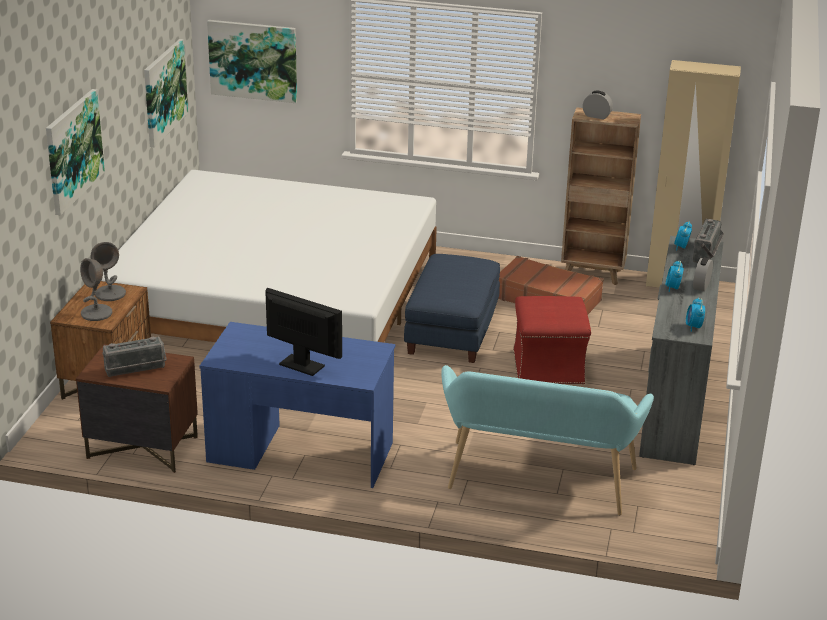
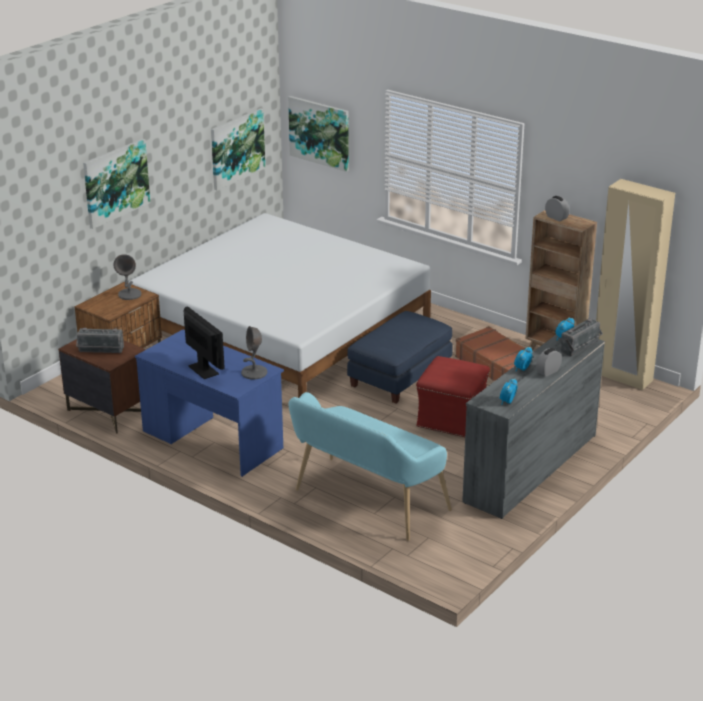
camera: 25 degrees right, 0 degrees up
(96, 313) = (109, 306): grey table lamp -> grey table lamp (254, 373)

